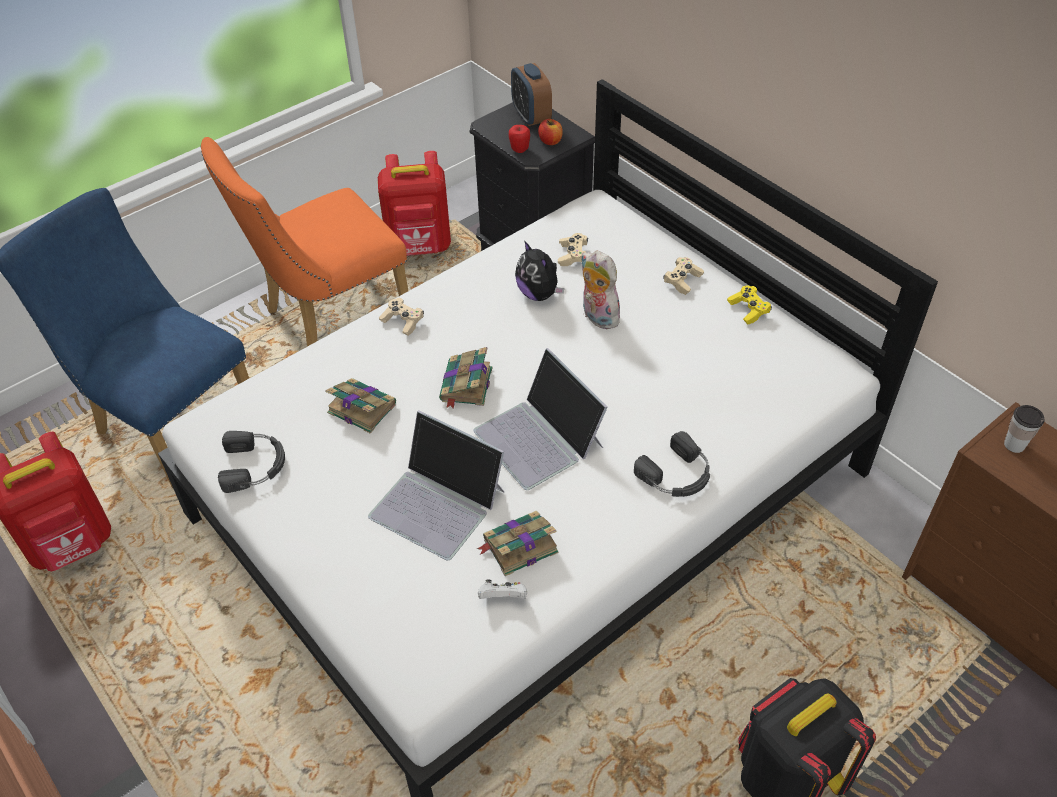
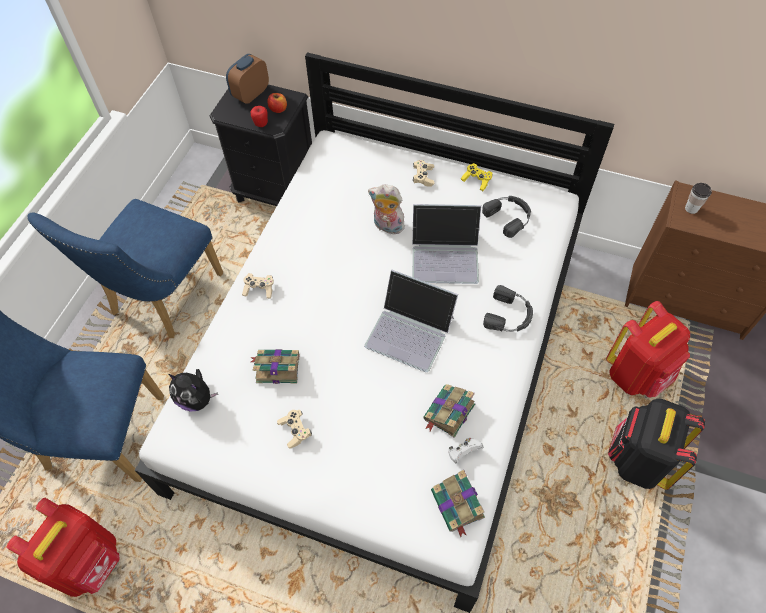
camera: 30 degrees left, 10 degrees up
(255, 465) = (232, 447): black headphones -> black headphones (509, 216)
(328, 318) = (161, 299): orange chair -> blue chair
(420, 247) = (191, 216): red backpack -> red backpack (637, 374)
(438, 503) = (377, 409): laptop -> laptop (445, 255)
(466, 385) = (337, 317): book -> book (458, 505)
(531, 116) = (251, 94): alarm clock -> alarm clock turned 90 degrees clockwise
(539, 294) = (338, 226): plush toy -> plush toy (196, 399)
(572, 255) = (340, 188): beige game controller -> beige game controller (295, 431)

